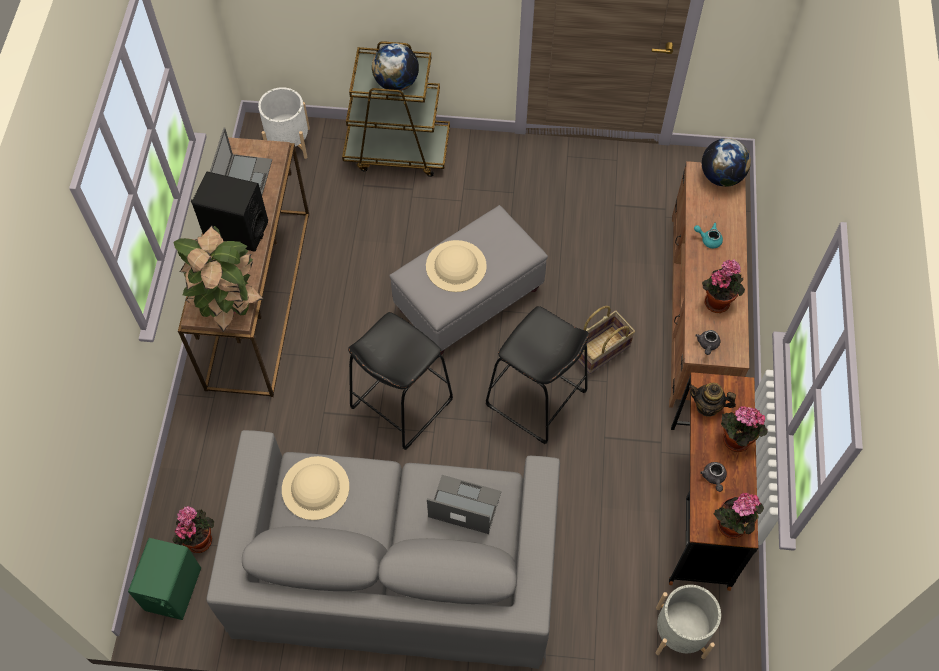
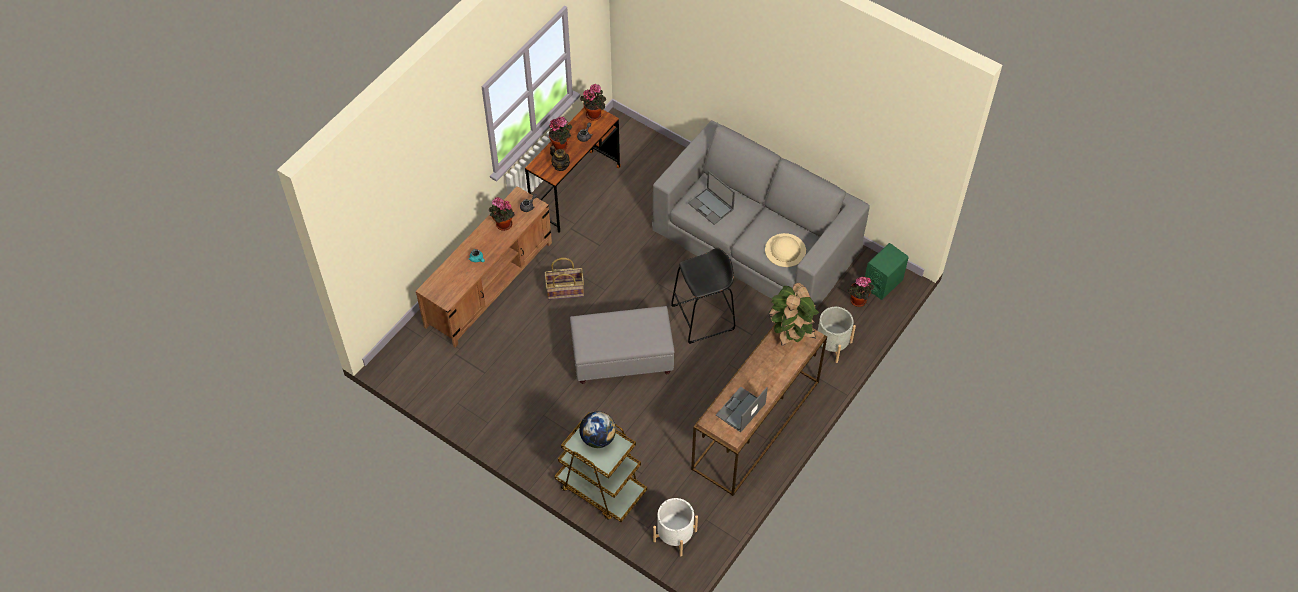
camera: 150 degrees left, 5 degrees down
(236, 231) = (763, 377): black speaker -> none
(456, 266) = (630, 334): beige hat -> none
(536, 399) = (623, 282): black stool -> none
(680, 632) = (630, 146): grey planter -> grey planter (831, 345)
(721, 176) = (435, 291): globe -> none

